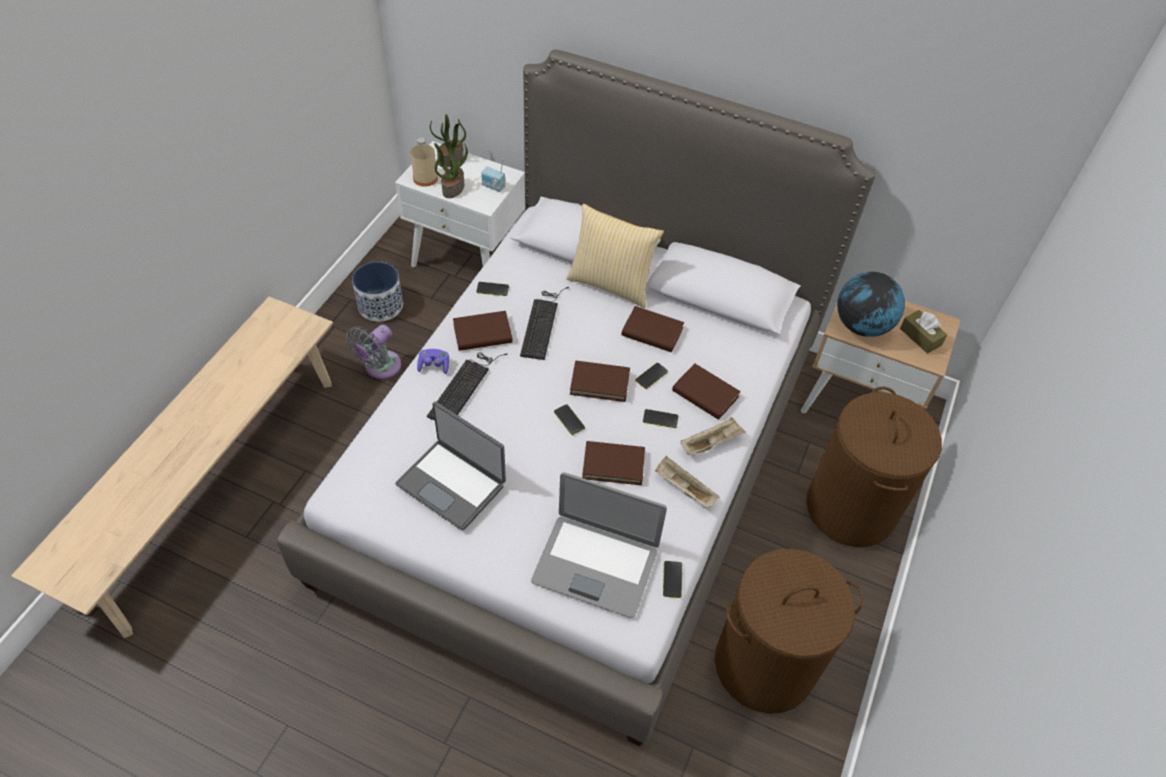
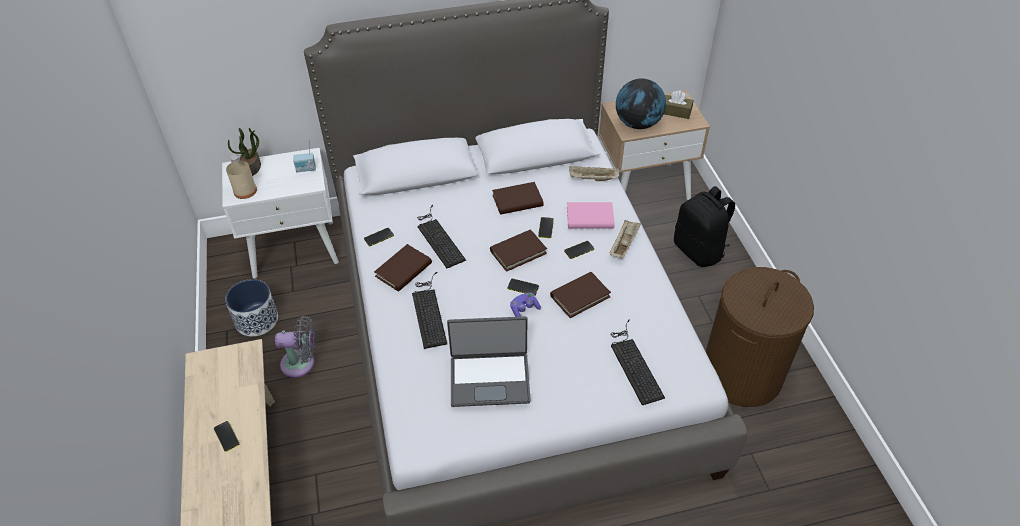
camera: 35 degrees left, 5 degrees down
(380, 367) = (301, 363): grey fan -> grey fan turned 90 degrees counterclockwise
(434, 366) = (391, 312): purple game controller -> purple game controller (524, 309)
(453, 188) = (275, 186): potted plant -> none
(595, 564) = (634, 363): laptop -> keyboard
(611, 283) = (458, 186): pillow -> none
(672, 579) = (686, 339): phone -> phone (226, 436)
(683, 488) = (637, 282): beige tray -> beige tray (592, 179)
(705, 394) = (590, 218): brown book -> pink book
(851, 508) = (699, 251): brown laundry basket -> black backpack

